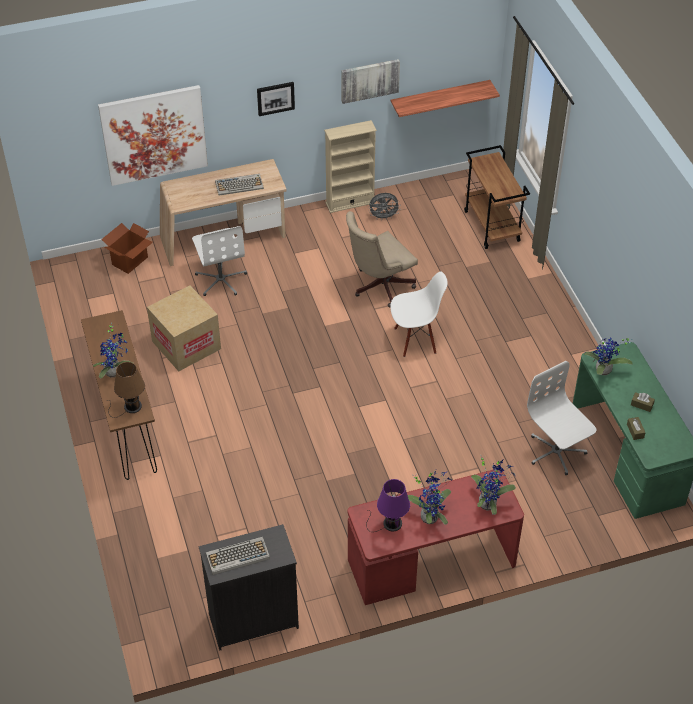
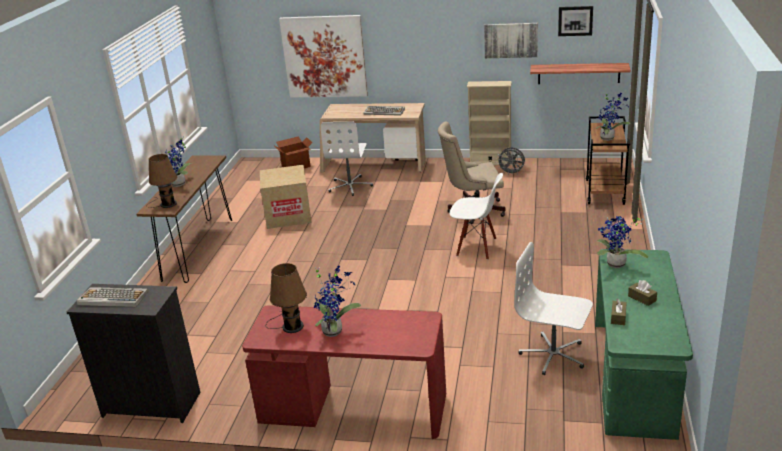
camera: 30 degrees right, 20 degrees down
(275, 98) = (426, 41): picture -> picture (575, 20)
(390, 523) = (290, 326): purple table lamp -> brown table lamp
(489, 503) = (404, 335): potted plant -> potted plant (609, 138)
(556, 452) = (553, 355): white office chair -> white office chair turned 60 degrees counterclockwise

